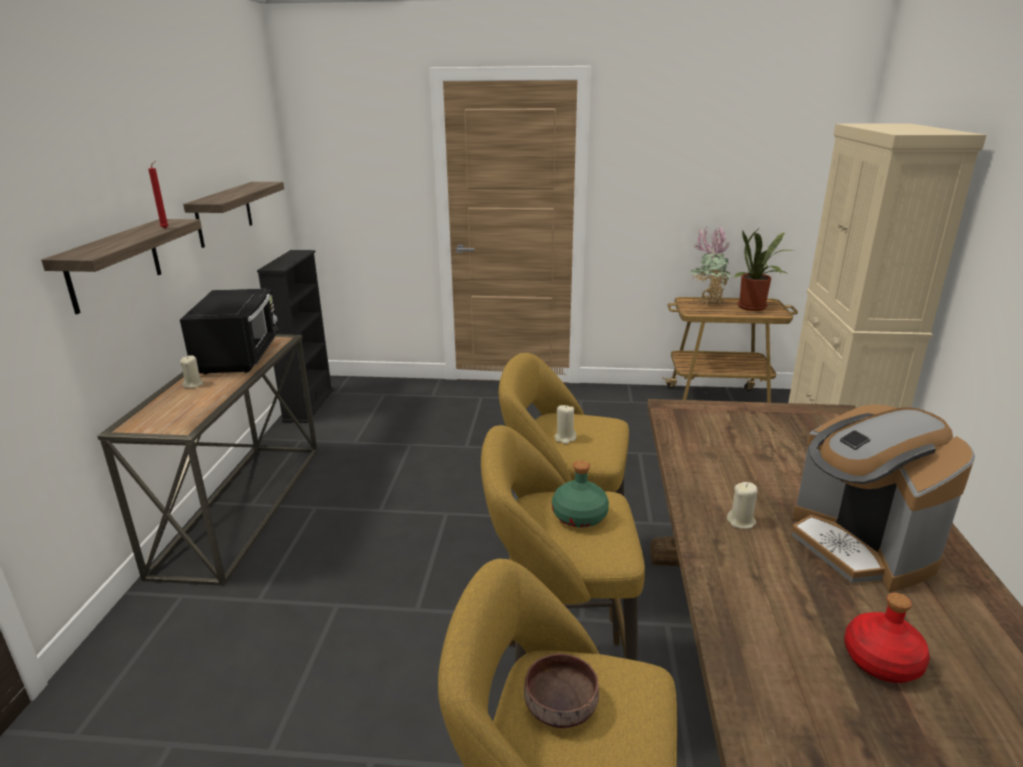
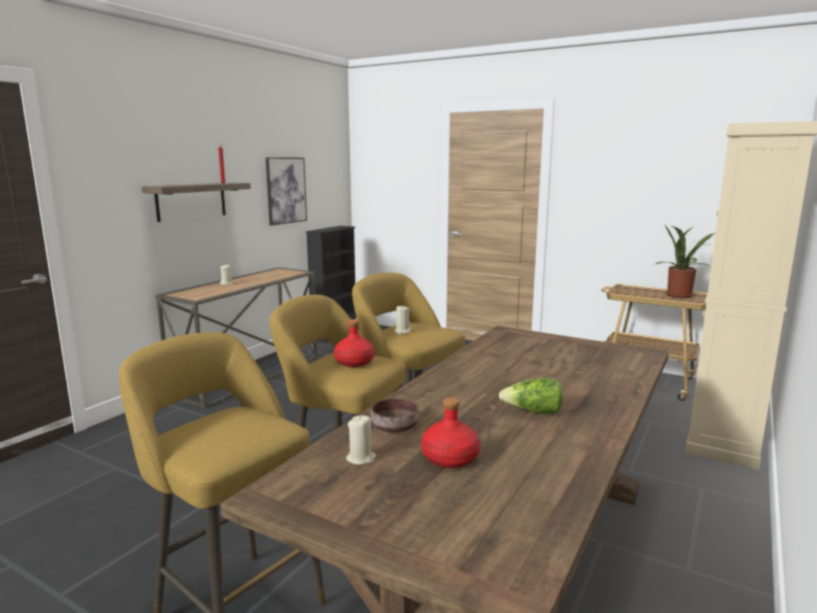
camera: 25 degrees right, 10 degrees down
(224, 213) = (286, 190): shelf -> picture
(240, 356) = (267, 276): black microwave -> none
(560, 704) = (221, 422): brown bowl -> brown bowl (395, 427)
(579, 516) = (354, 362): green bottle -> red bottle
(707, 302) = (642, 289): potted plant -> none
(741, 521) = (462, 385): beige candle -> beige candle (361, 458)
(860, 546) = (533, 412): coffee machine -> lettuce

